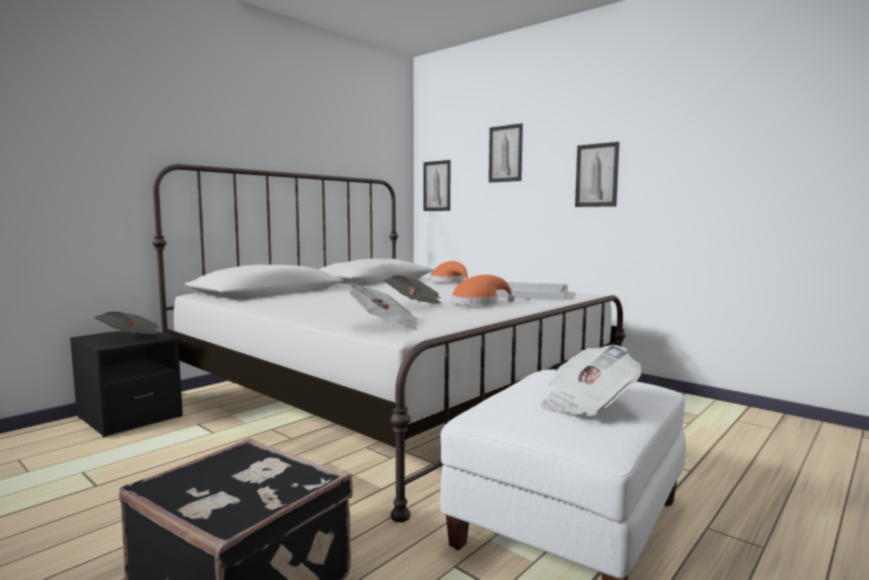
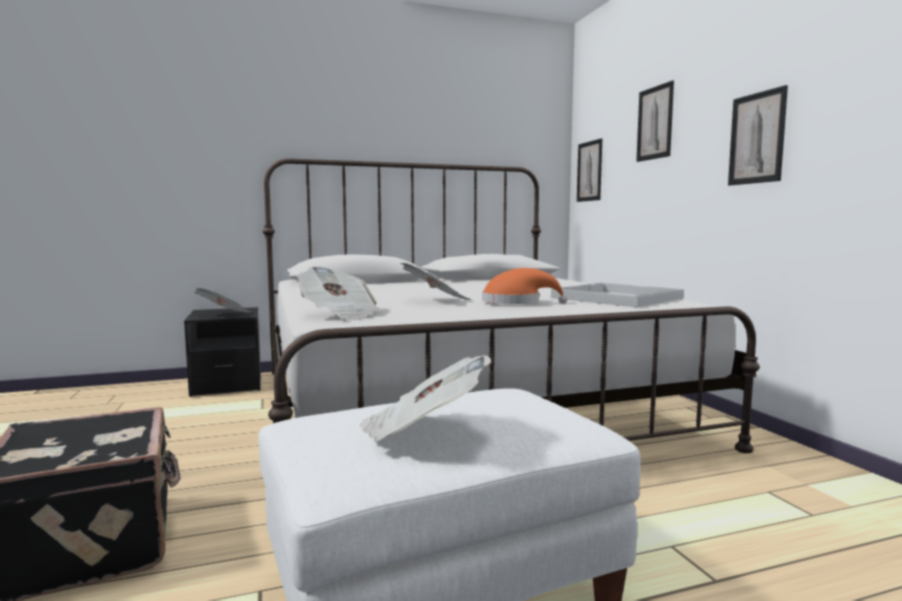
camera: 30 degrees right, 0 degrees up
(450, 282) = (562, 282): orange hat -> none

